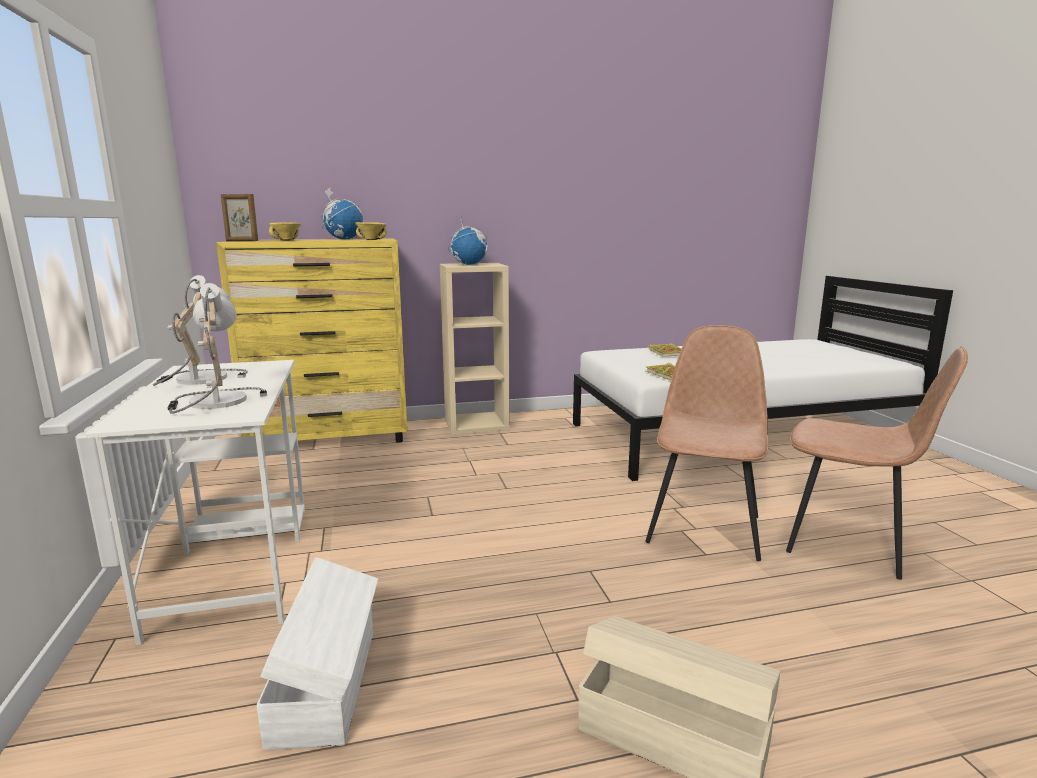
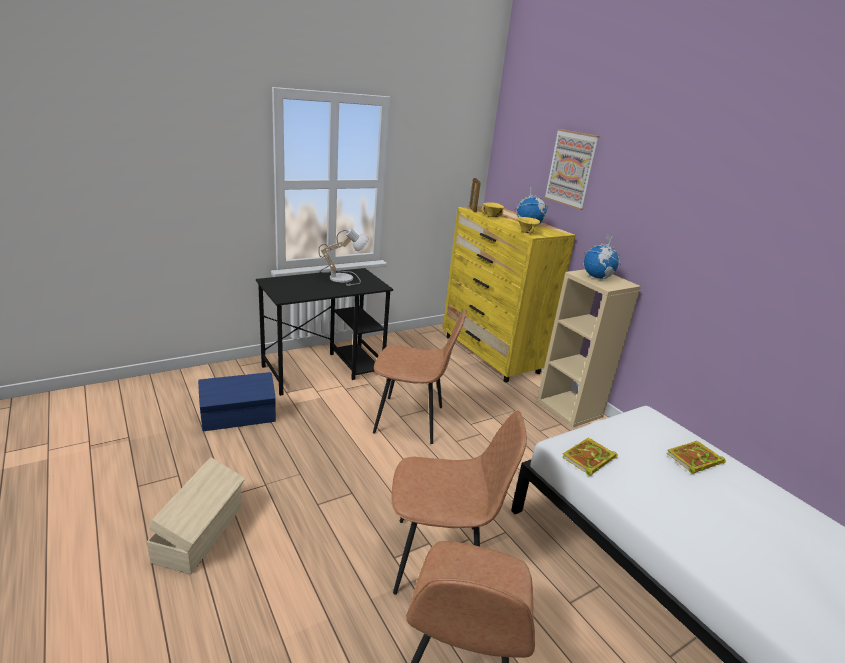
camera: 70 degrees right, 10 degrees up
(212, 401) = (303, 288): table lamp -> none
(236, 565) = (324, 369): white desk -> black desk
(328, 683) = (239, 418): white storage box -> blue storage box
(354, 163) = (571, 169): none -> picture
(446, 508) = (411, 420): none -> brown chair

